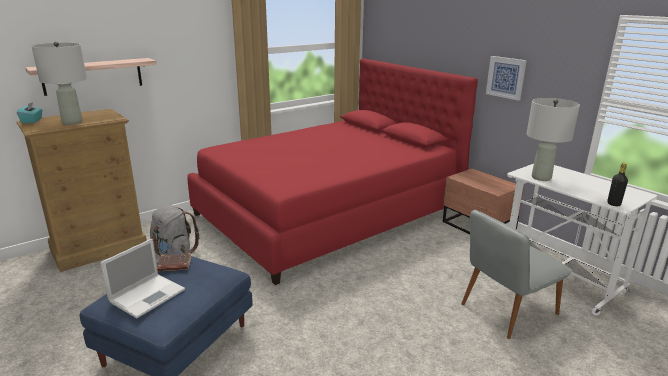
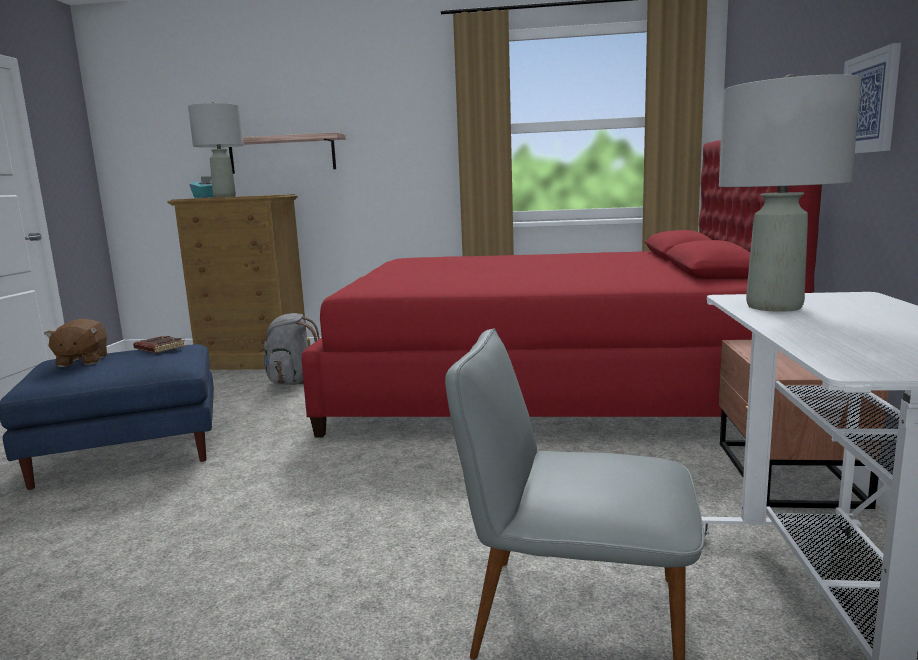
camera: 45 degrees right, 10 degrees down
(148, 295) = (82, 361): laptop -> brown plush toy
(613, 204) = (847, 361): black bottle -> none

